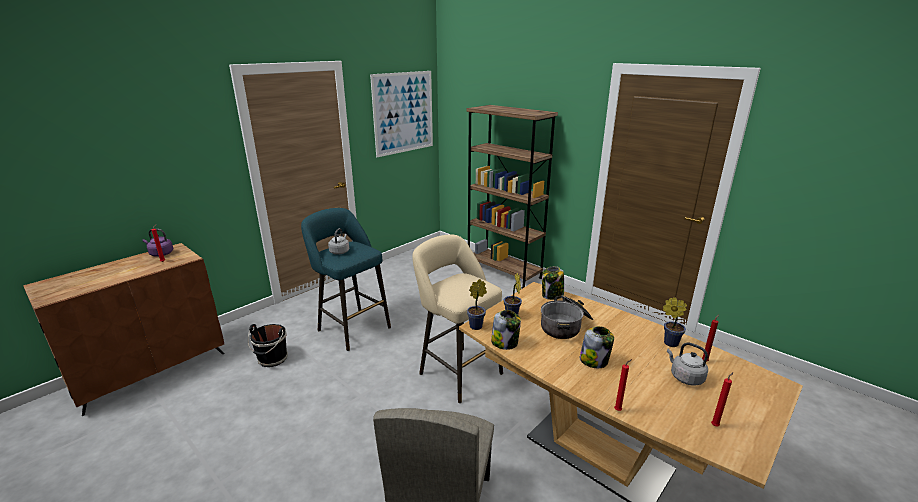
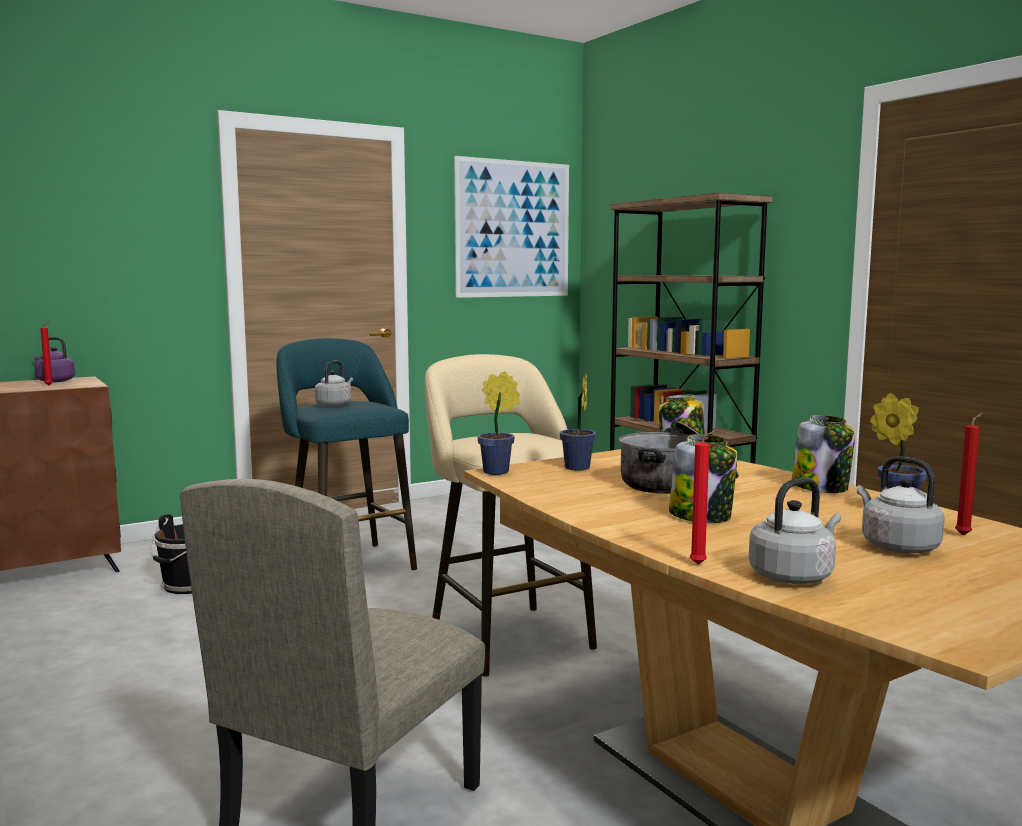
camera: 15 degrees right, 15 degrees down
(505, 343) = (534, 488): jar -> jar (821, 487)
(660, 414) = (793, 576): none -> grey kettle
(715, 425) = (920, 599): red candle -> none

